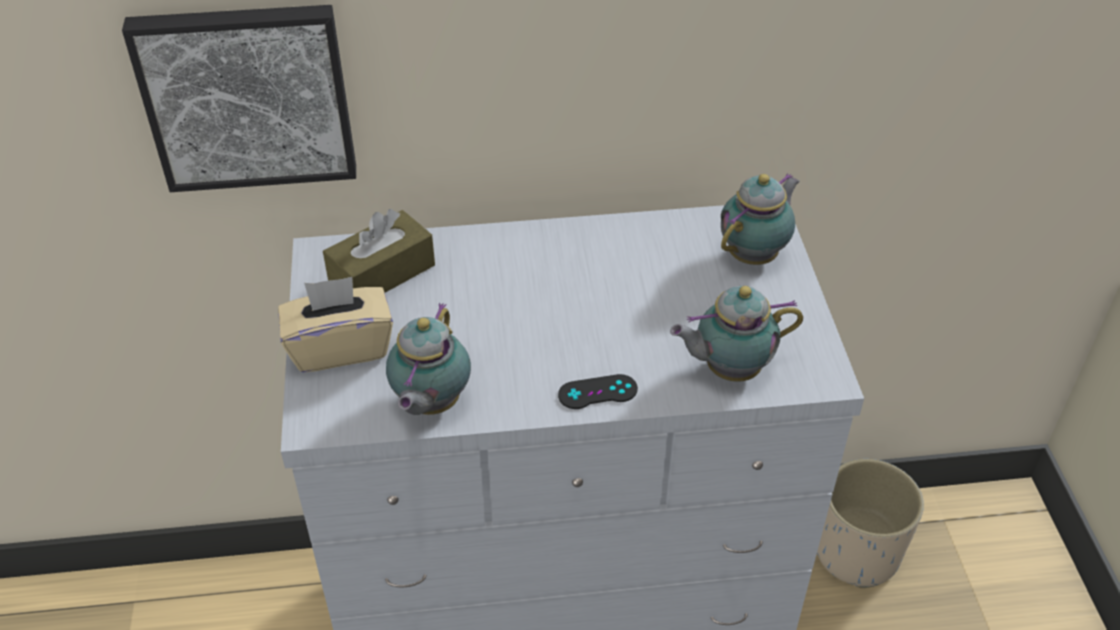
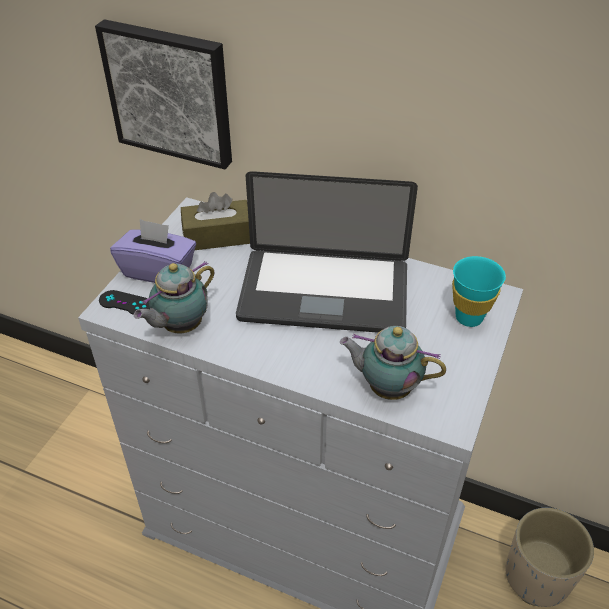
camera: 30 degrees right, 0 degrees up
(340, 347) = (158, 270): beige tissue box -> purple tissue box
(573, 292) = (324, 293): none -> laptop
(597, 392) = (287, 364): black game controller -> black game controller (125, 303)
(755, 255) = (469, 317): teapot -> turquoise cup

